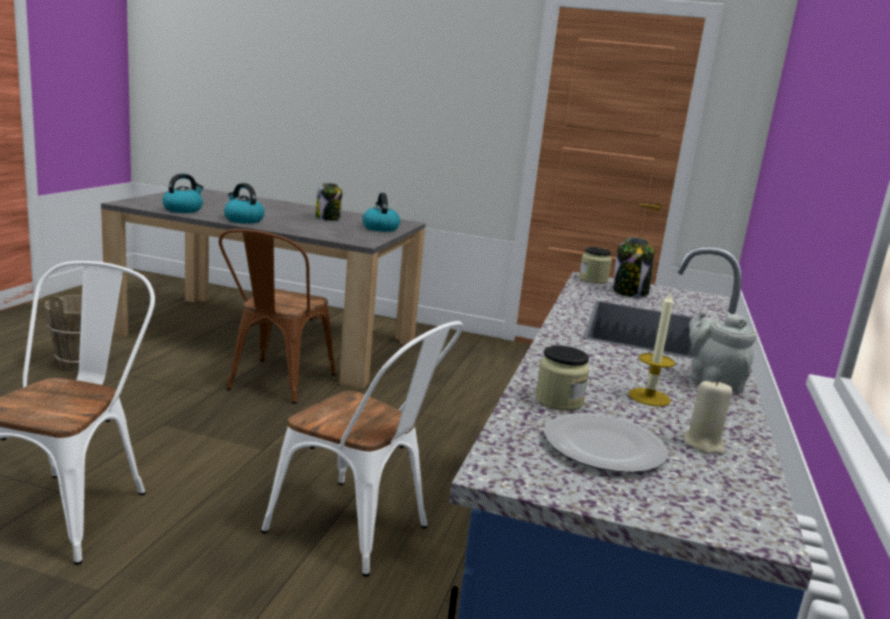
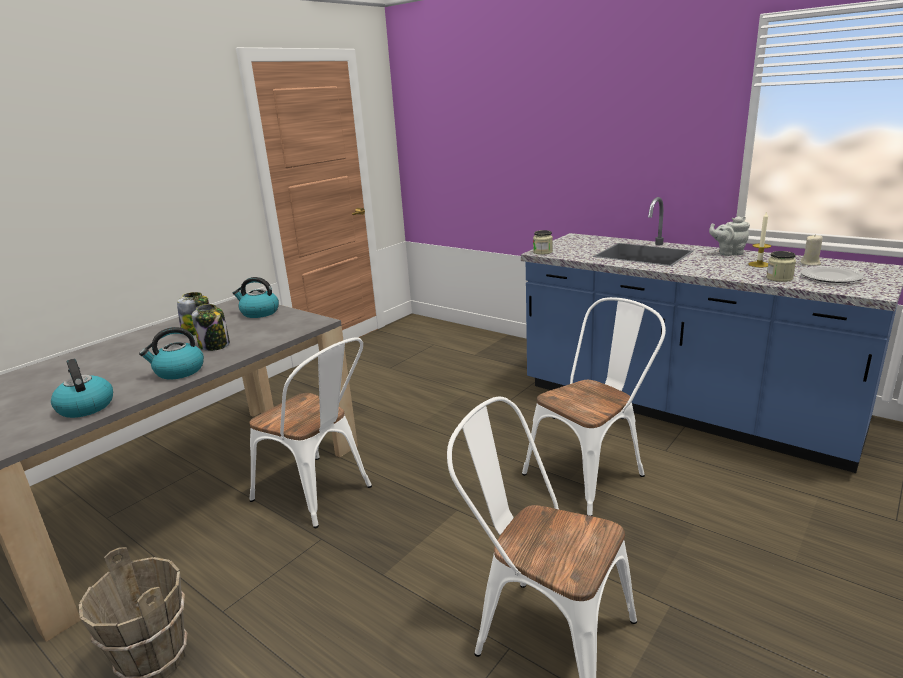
camera: 65 degrees left, 5 degrees up
(275, 384) = (320, 494): brown chair -> white chair
(630, 292) = (571, 248): jar -> jar (215, 345)

